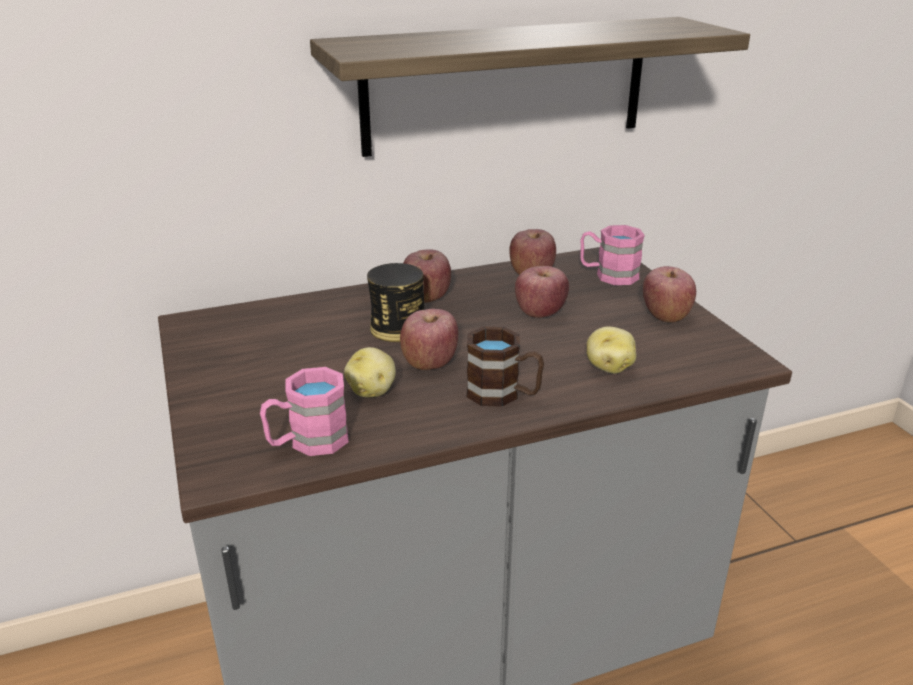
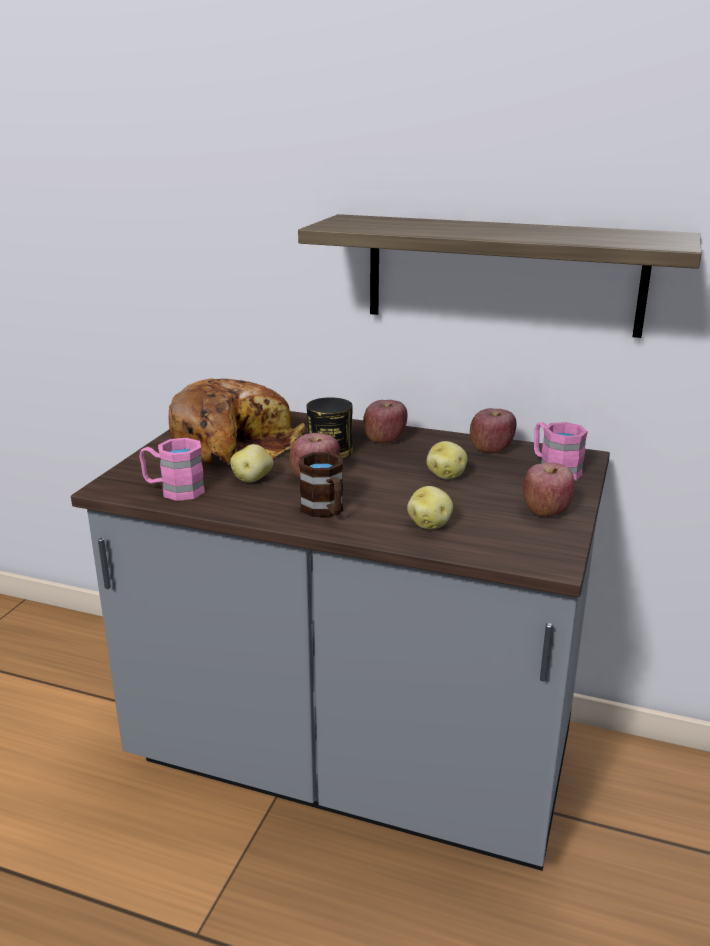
camera: 40 degrees right, 5 degrees down
(280, 357) = (235, 443): none -> bread
(540, 313) = (446, 475): apple -> potato

